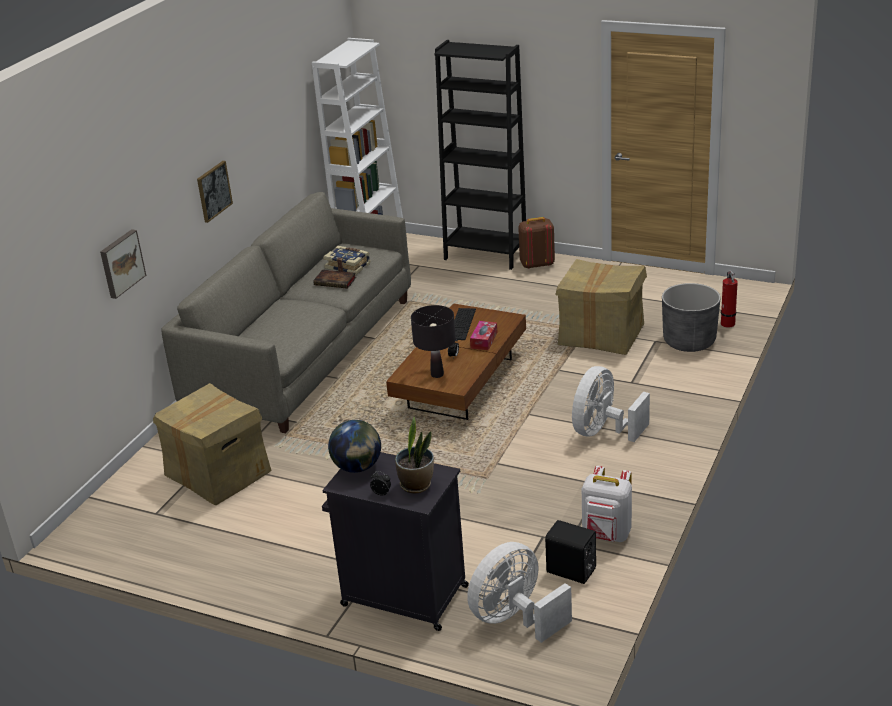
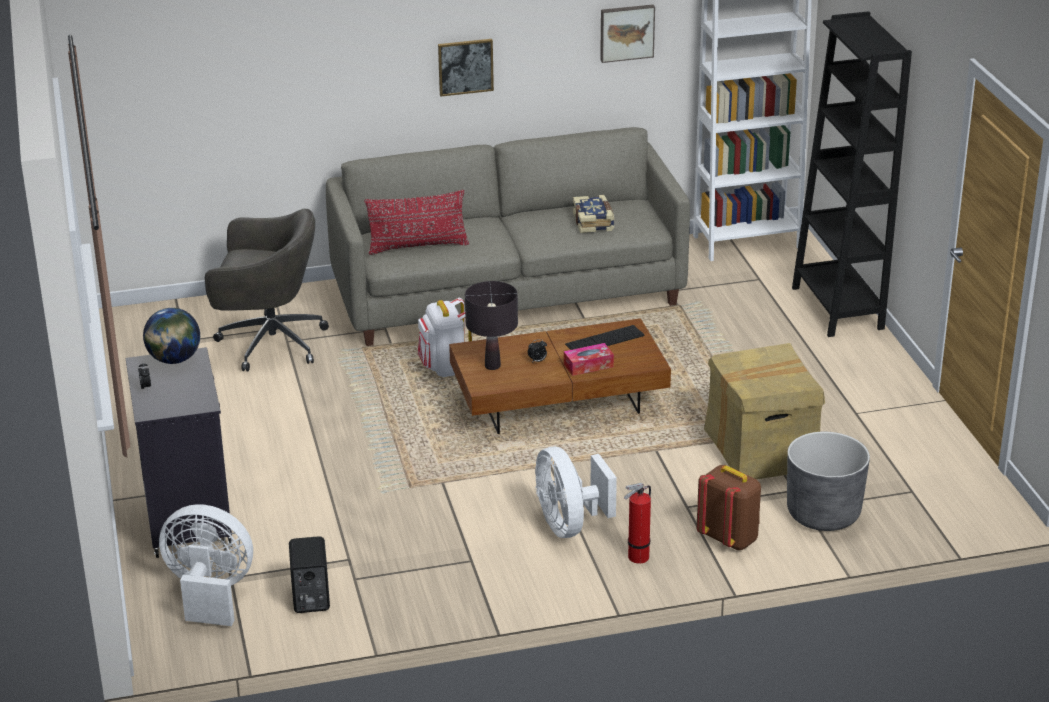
camera: 50 degrees right, 0 degrees up
(121, 263) = (285, 89): picture -> picture (626, 32)
(218, 474) = (268, 343): cardboard box -> grey office chair
(278, 337) = (418, 246): none -> red pillow
(336, 281) = (555, 229): book -> none
(416, 485) = (173, 399): potted plant -> none
(536, 264) = (861, 348): brown backpack -> brown backpack (729, 538)
(603, 431) = (569, 525): white fan -> white fan turned 105 degrees counterclockwise
(607, 535) = (389, 597): white backpack -> white backpack (445, 368)
(728, 324) = (897, 528): fire extinguisher -> fire extinguisher (636, 558)

